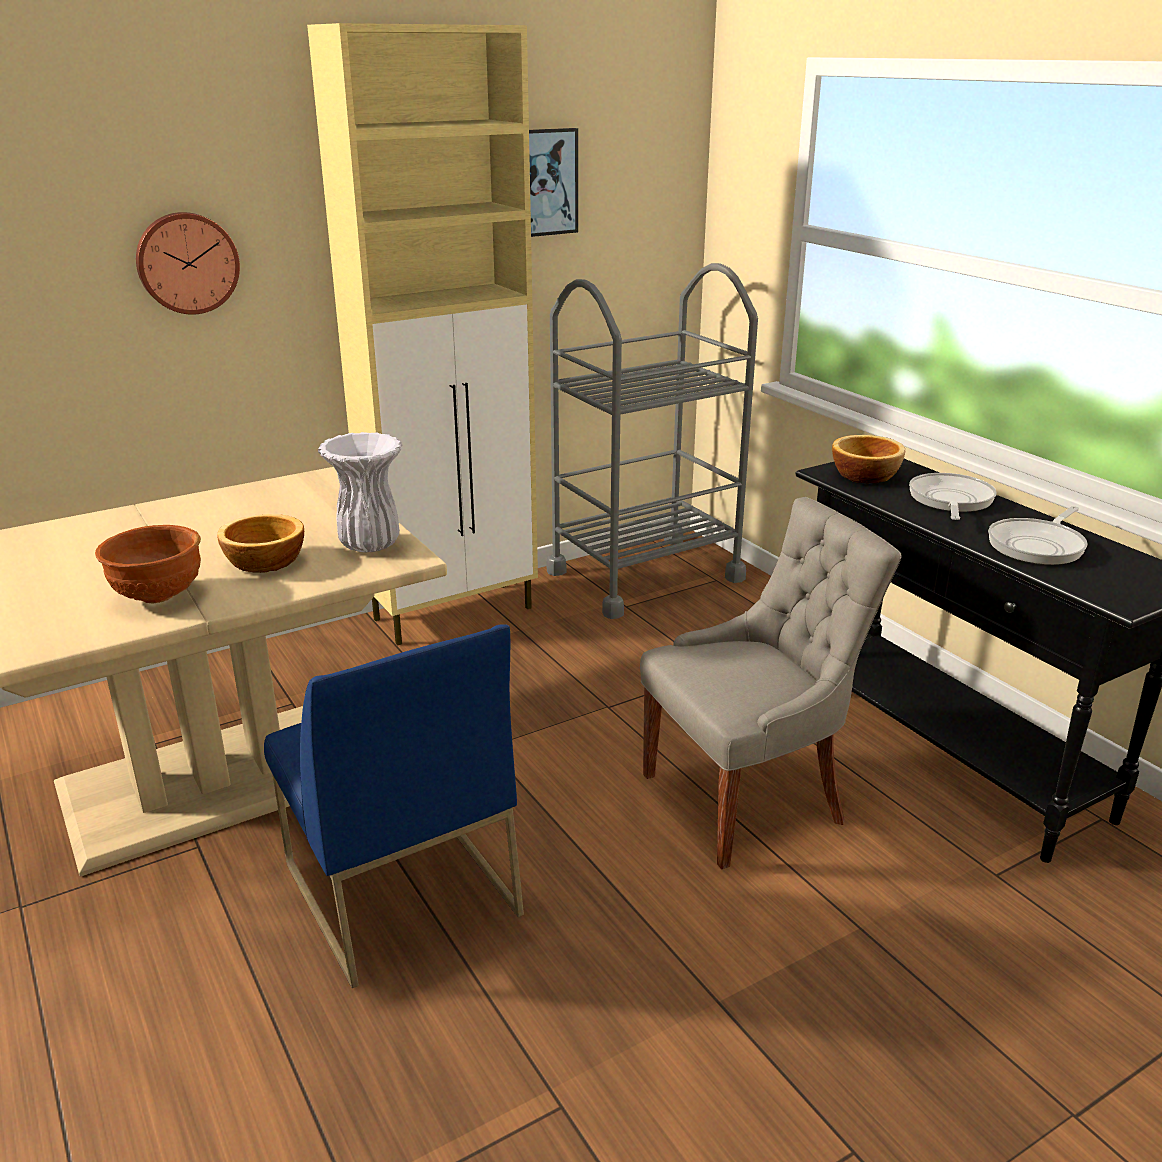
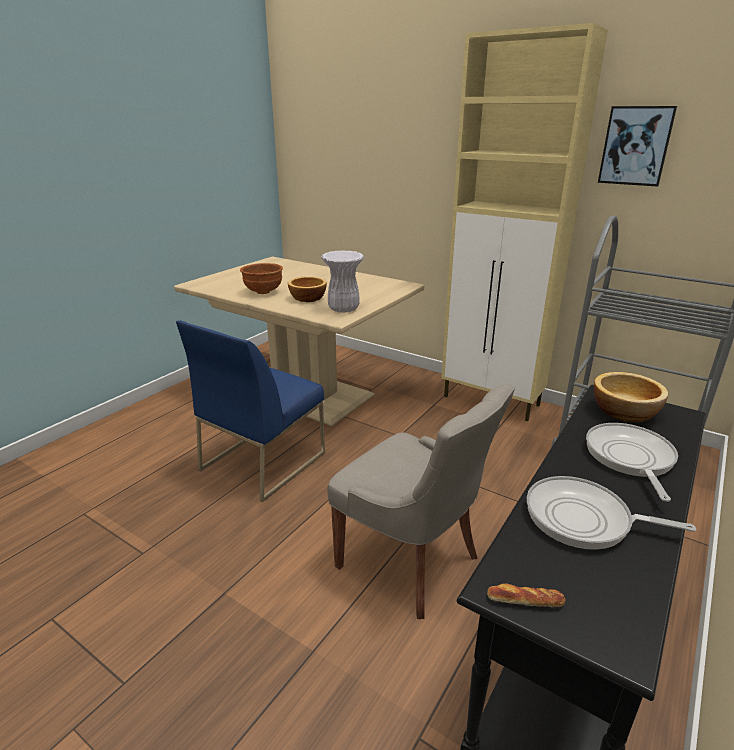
camera: 65 degrees right, 0 degrees up
(187, 263) = (412, 167): wall clock -> none
(950, 500) = (630, 458): frying pan -> frying pan turned 75 degrees counterclockwise
(1138, 596) = (525, 600): none -> bread

